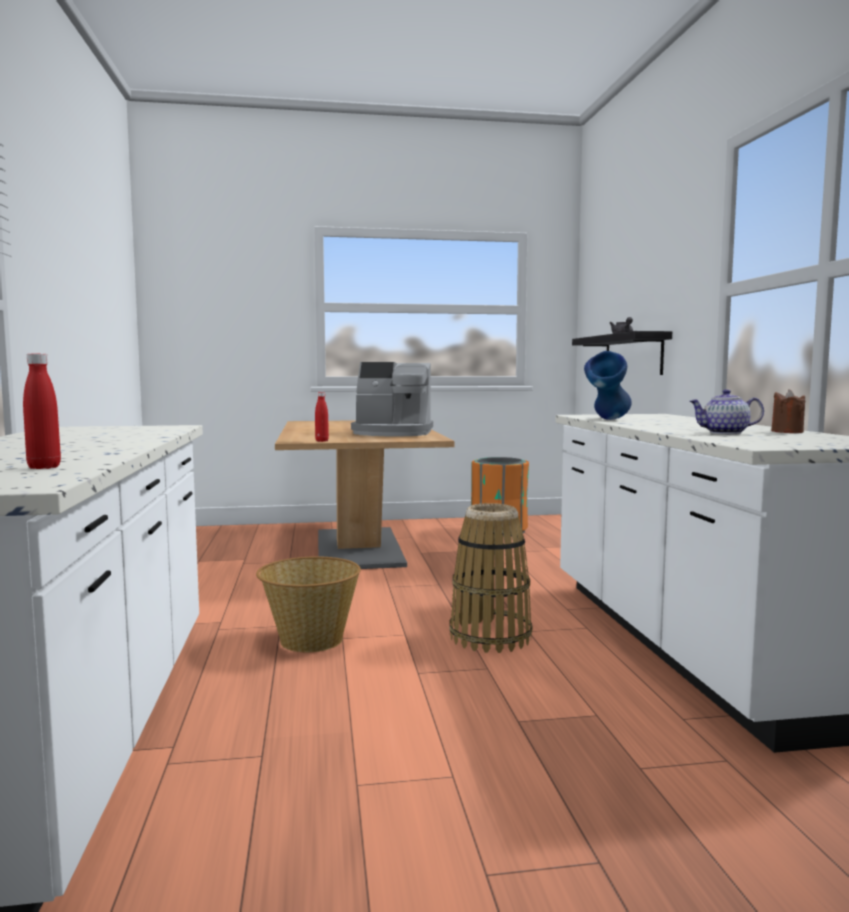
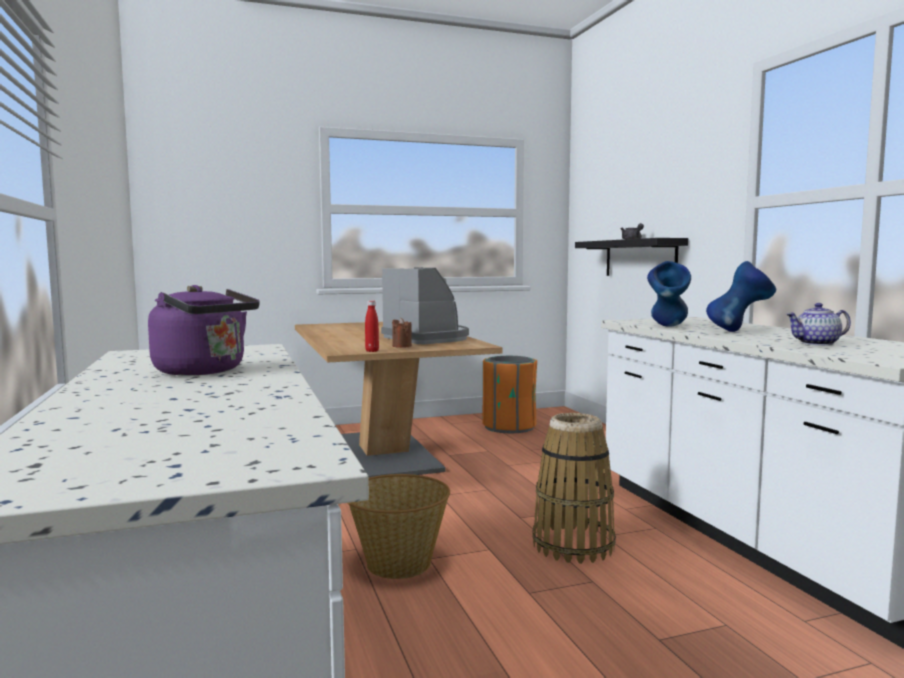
camera: 10 degrees left, 0 degrees up
(44, 467) = (257, 426): red bottle -> none
(89, 439) = (204, 371): none -> purple kettle
(393, 433) = (427, 338): coffee machine -> coffee machine turned 120 degrees counterclockwise
(672, 424) = (739, 331): none -> blue vase
(787, 432) = (864, 340): brown candle -> brown candle (402, 346)

